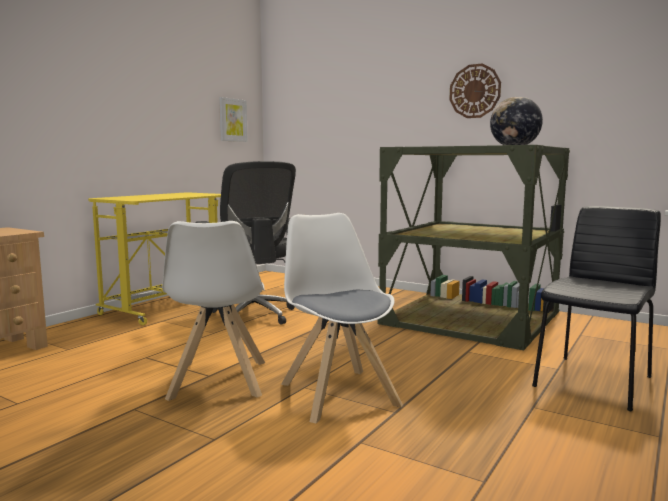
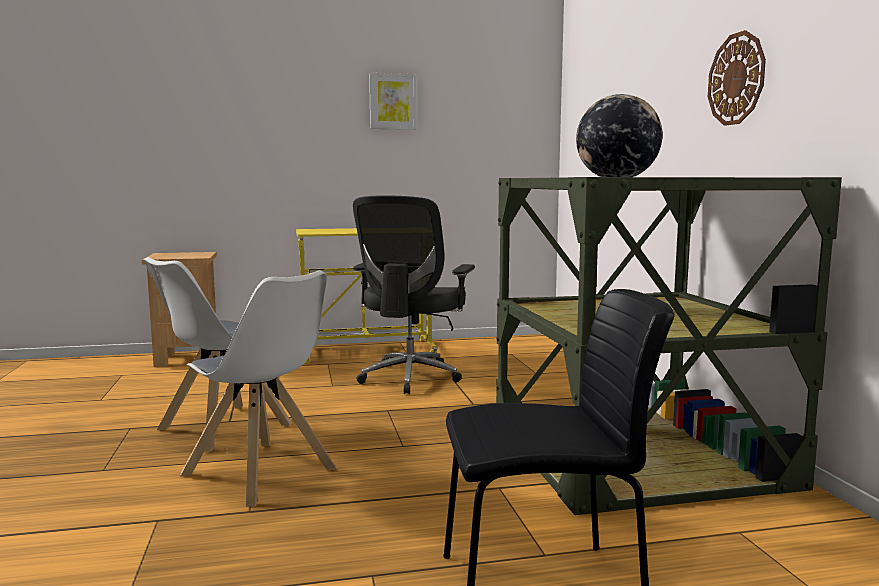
camera: 45 degrees right, 0 degrees up
(232, 120) = (504, 140): picture -> picture (393, 101)
(337, 393) = (262, 474): chair -> chair turned 105 degrees clockwise

